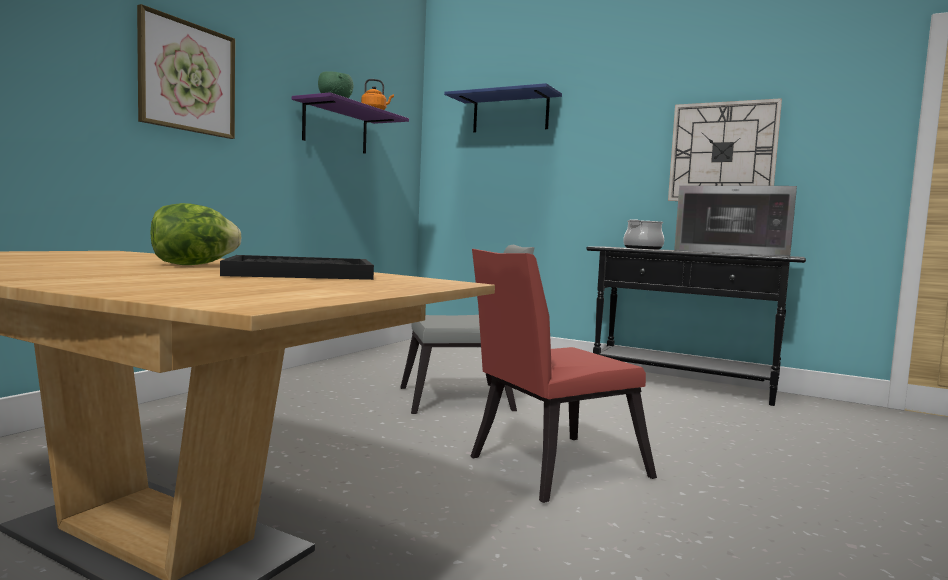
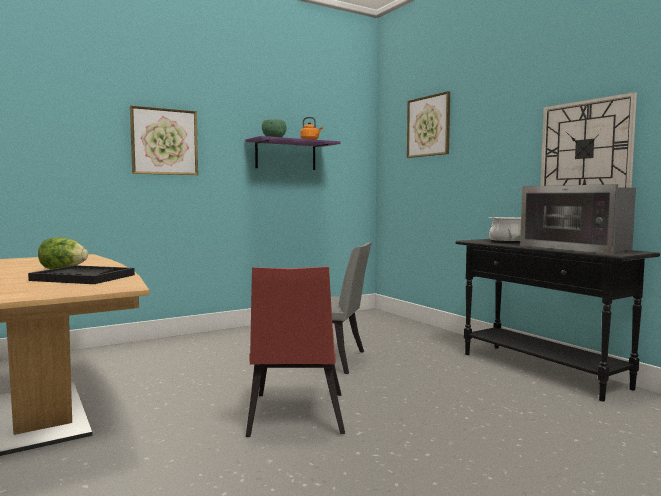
camera: 30 degrees right, 0 degrees up
(510, 114) = (428, 126): blue shelf -> picture
(549, 468) = (295, 417): red chair -> red chair turned 90 degrees counterclockwise

